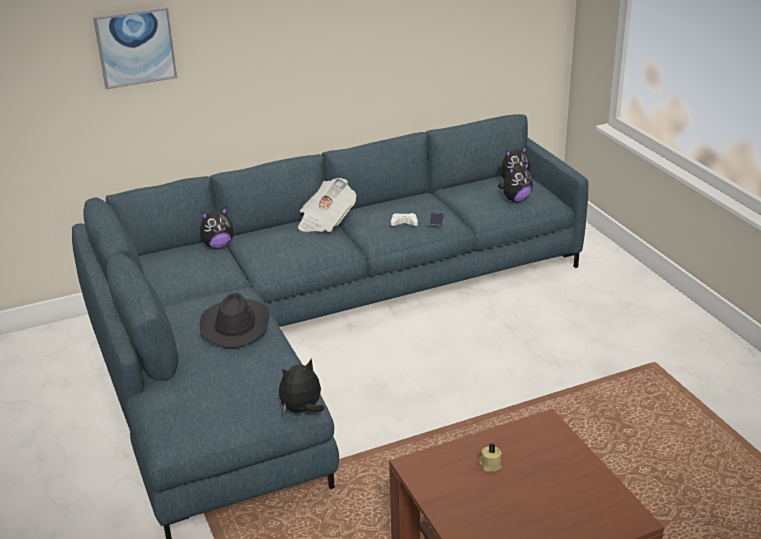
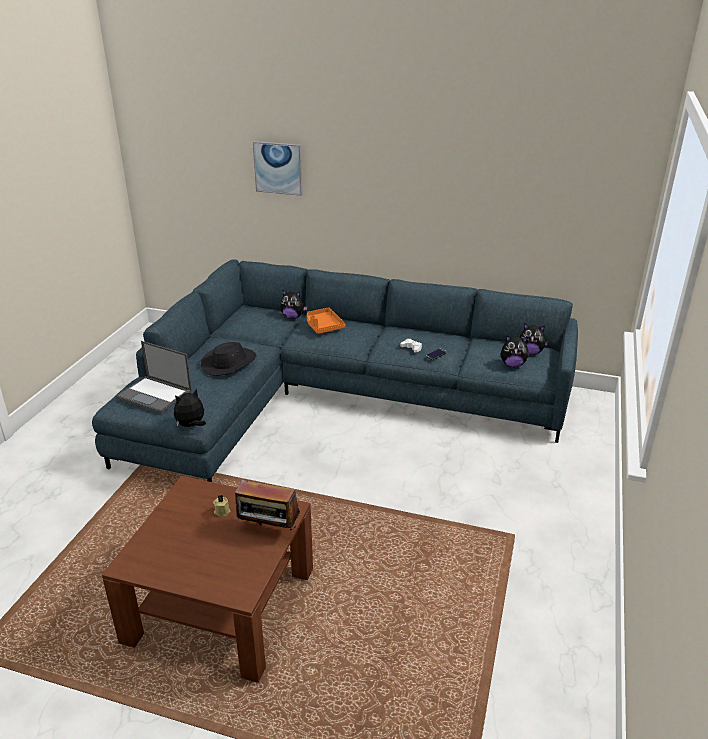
camera: 40 degrees right, 0 degrees up
(206, 400) = (155, 394): none -> laptop
(276, 240) = (323, 326): none -> orange tray
(302, 410) = (191, 425): plush toy -> plush toy turned 45 degrees counterclockwise
(325, 221) = (368, 327): newspaper -> none
(559, 453) = (268, 529): none -> radio

